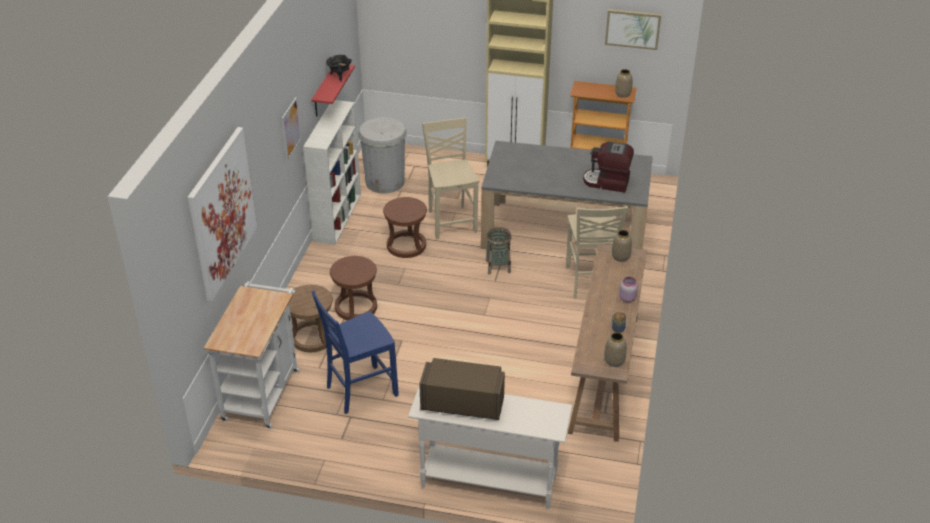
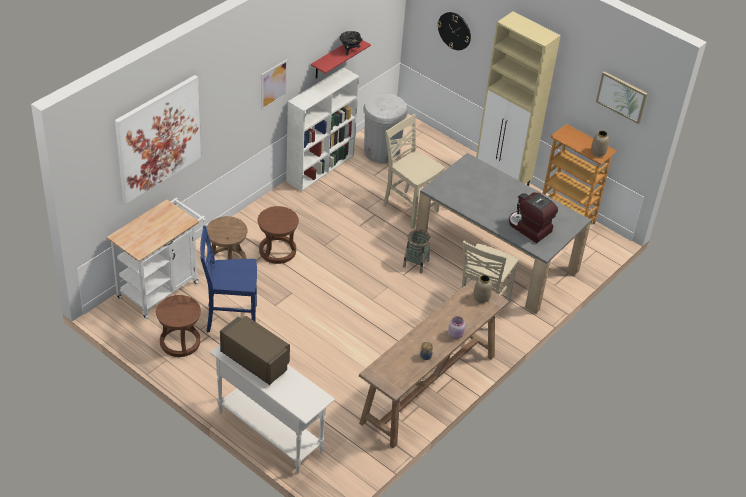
camera: 25 degrees right, 5 degrees up
(406, 246) = (355, 215): brown stool -> brown stool (180, 342)
(424, 30) = (454, 30): none -> wall clock
(451, 221) = (409, 208): beige chair -> beige chair turned 60 degrees counterclockwise
(614, 361) = (399, 380): vase -> none

